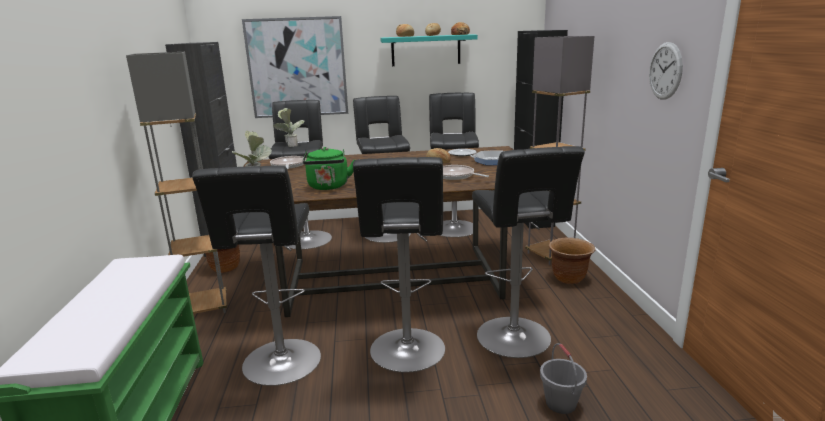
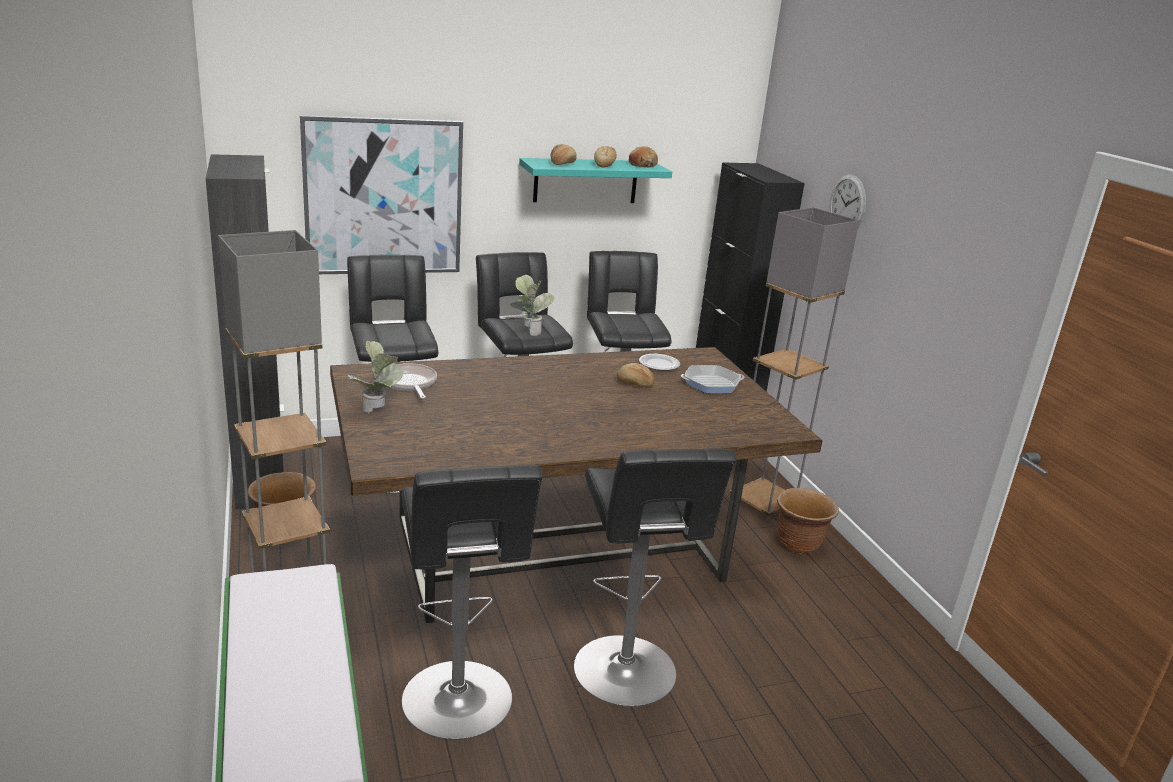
camera: 15 degrees left, 5 degrees up
(290, 145) = (385, 333): potted plant -> potted plant (529, 331)
(328, 187) = (507, 438): green kettle -> none
(456, 176) = (677, 418): frying pan -> none
(515, 339) = (759, 647): black stool -> none
(560, 403) = (839, 739): grey bucket -> none
(665, 71) = (965, 306): wall clock -> wall clock (847, 205)

